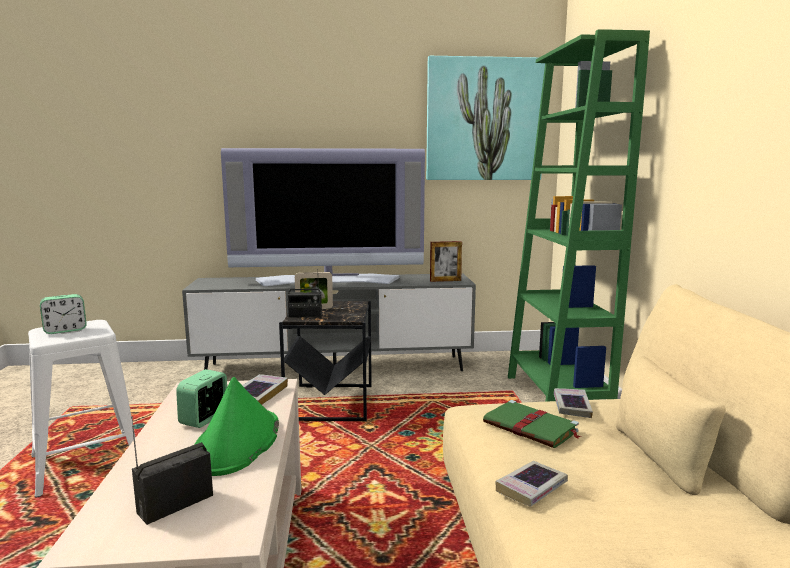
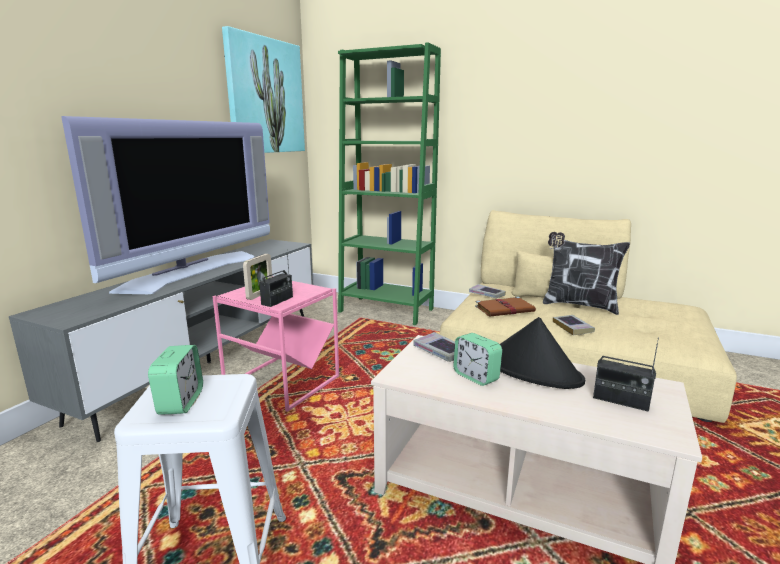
camera: 60 degrees left, 5 degrees up
(175, 504) = (621, 400): radio -> radio turned 45 degrees counterclockwise
(237, 443) = (532, 370): green hat -> black hat
(331, 402) = (282, 382): black side table -> pink side table
(445, 280) = (283, 246): picture frame -> none
(531, 427) = (505, 309): green book -> brown book
(655, 482) = (578, 305): none -> pillow

